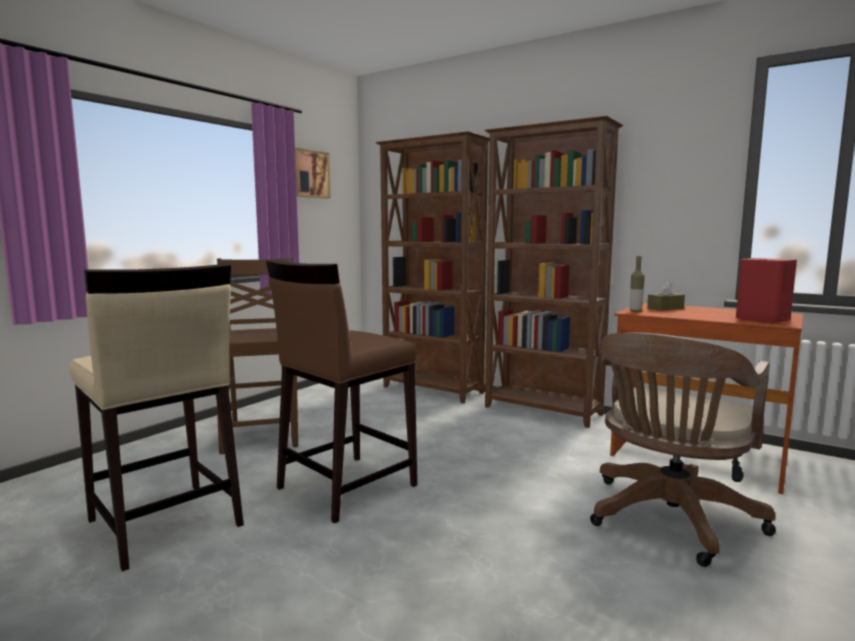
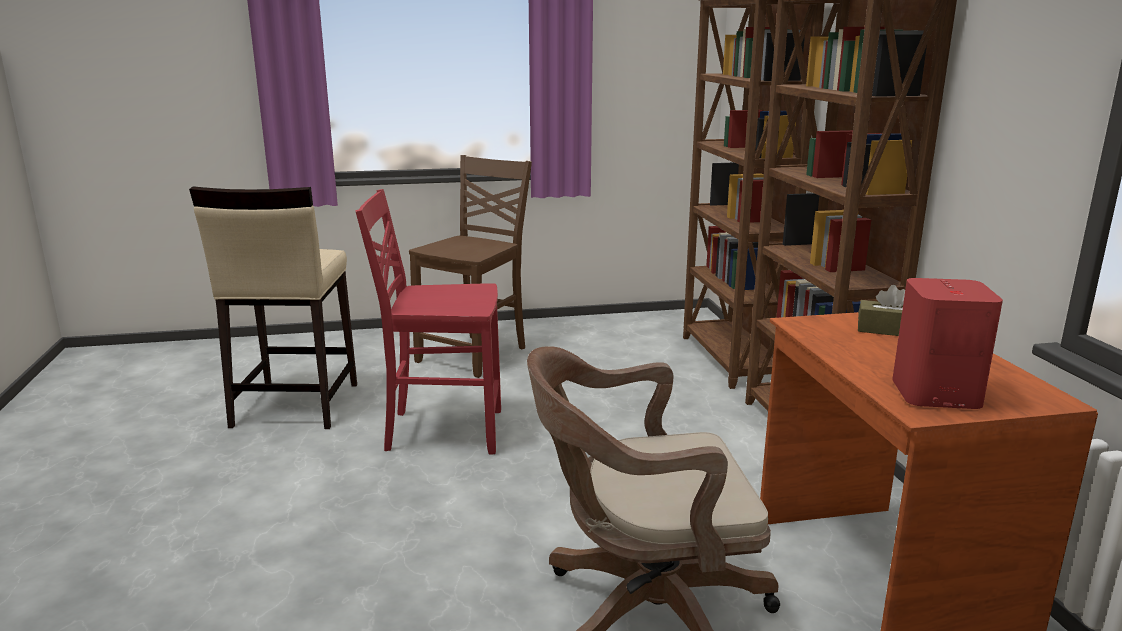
camera: 45 degrees right, 10 degrees up
(309, 174) = (630, 40): picture -> none
(345, 486) = (442, 431): brown stool -> red chair
(635, 311) = (811, 323): bottle -> none

